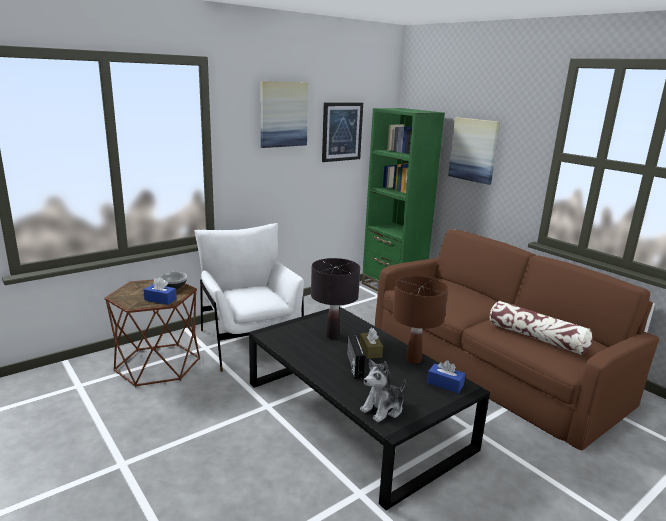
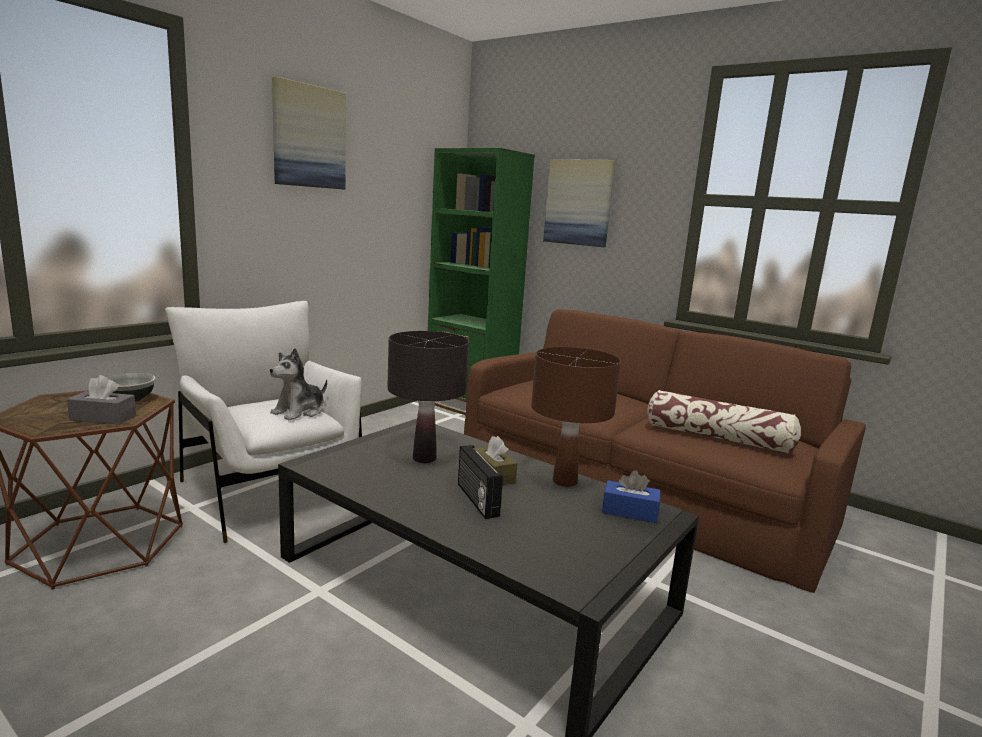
camera: 15 degrees left, 5 degrees down
(160, 299) = (103, 418): blue tissue box -> grey tissue box
(341, 131) = (393, 177): picture -> none
(383, 409) = (554, 562): plush toy -> plush toy (299, 412)

